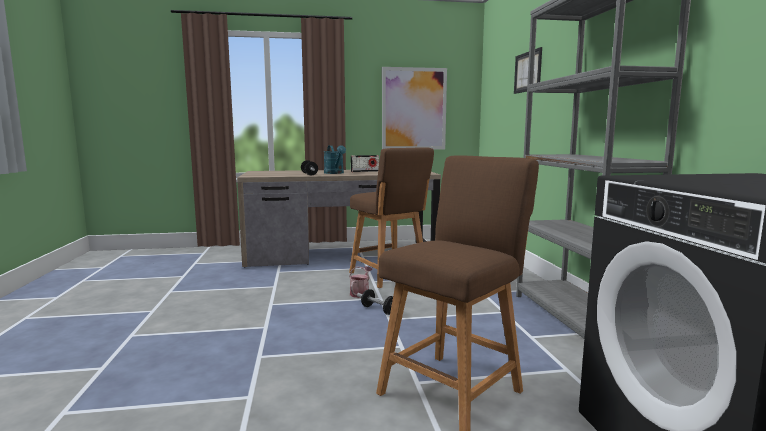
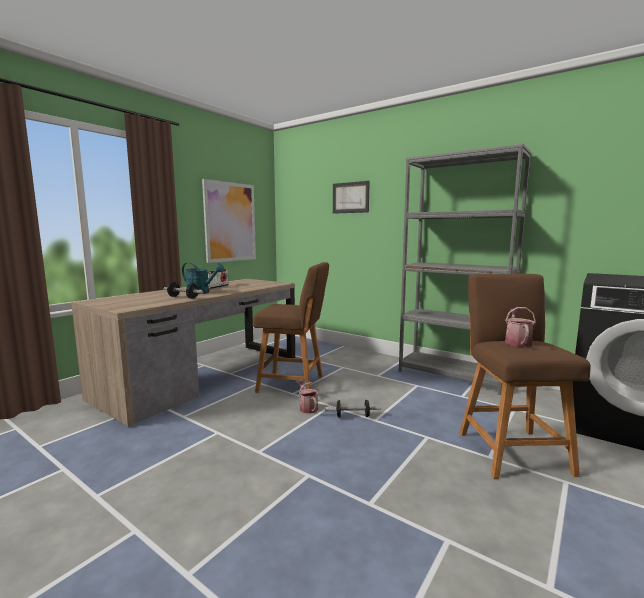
camera: 45 degrees left, 0 degrees up
(448, 242) = (517, 342): none -> watering can

